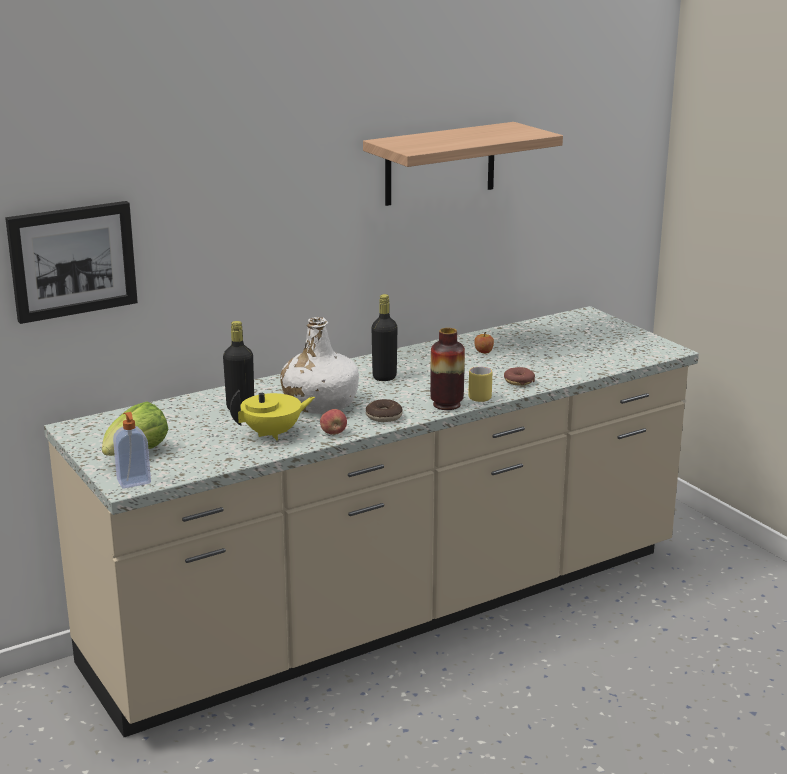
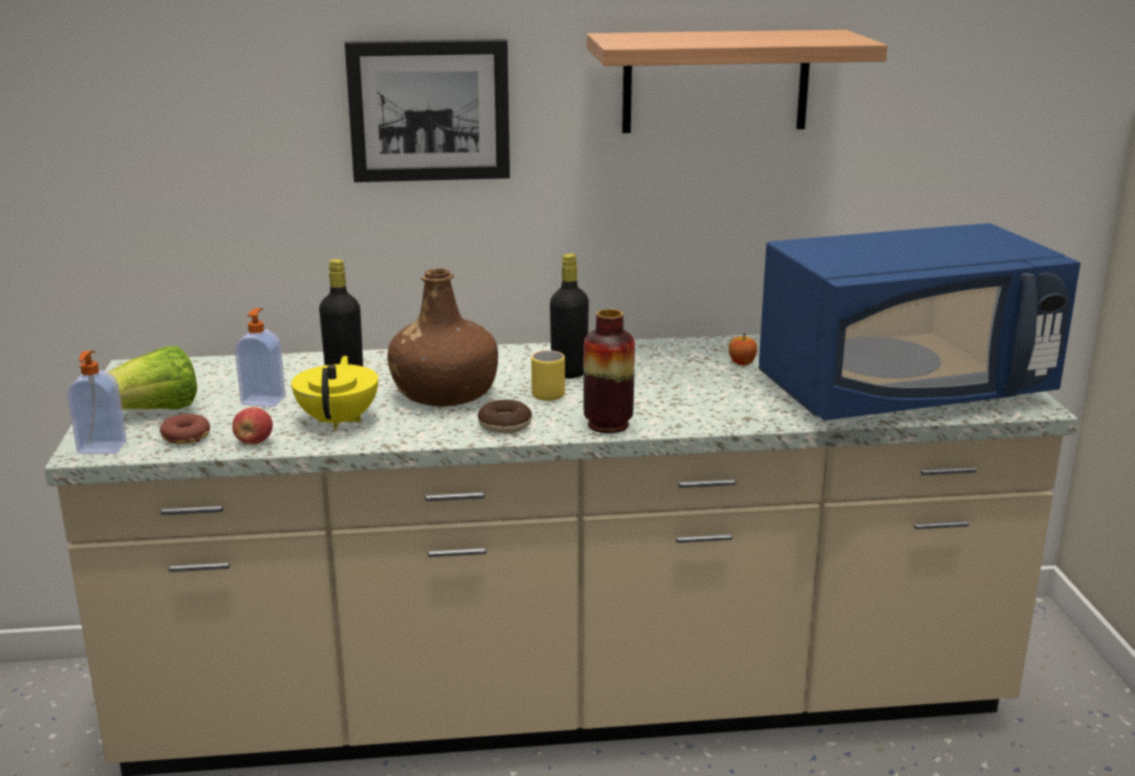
camera: 25 degrees right, 0 degrees up
(72, 260) = (151, 152): picture -> picture (429, 110)
(203, 431) = (264, 400): none -> soap dispenser
(273, 434) = (339, 420): yellow teapot -> yellow teapot turned 90 degrees counterclockwise
(320, 404) = (444, 393): white bottle -> brown bottle
(333, 433) = (414, 434): apple -> apple (254, 442)
(478, 396) = (665, 421): yellow mug -> yellow mug (549, 393)
(518, 381) = (747, 411): donut -> donut (186, 437)
(595, 354) = (904, 392): none -> blue microwave

